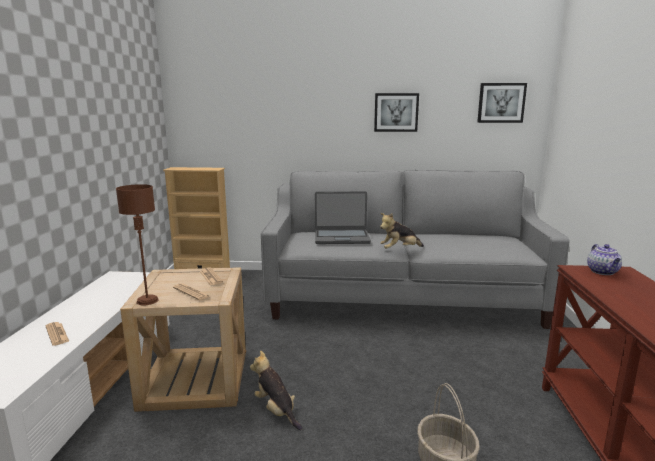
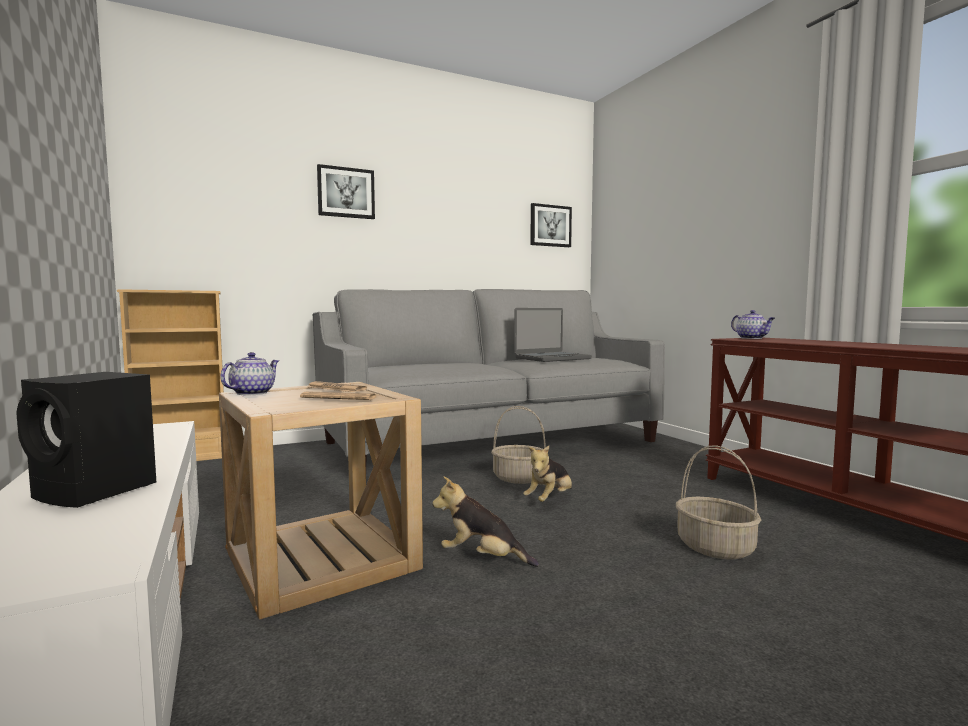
camera: 30 degrees left, 10 degrees down
(57, 334) = (97, 491): newspaper -> black speaker
(147, 301) = (284, 408): brown table lamp -> none
(163, 275) = (252, 393): none -> teapot
(341, 238) = (430, 364): laptop -> laptop (552, 358)
(380, 343) = (519, 478): none -> basket
(396, 112) = (449, 228): picture -> picture (346, 192)
(399, 250) = (511, 367): plush toy -> plush toy (550, 500)

